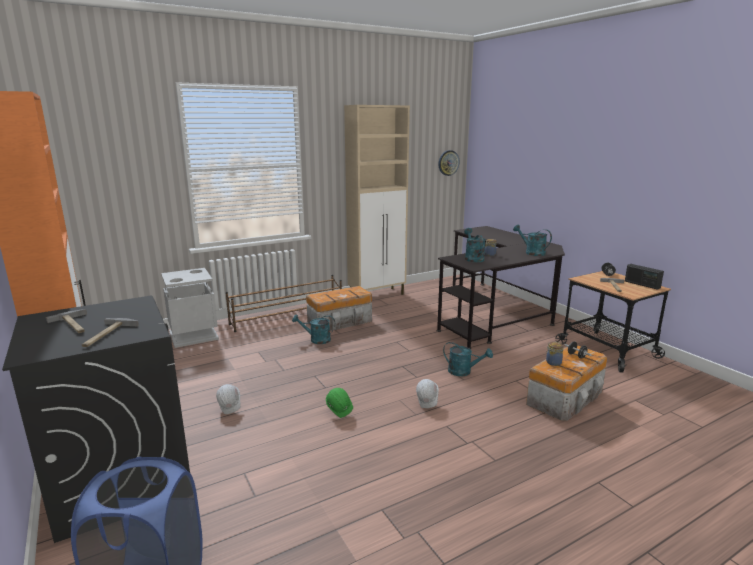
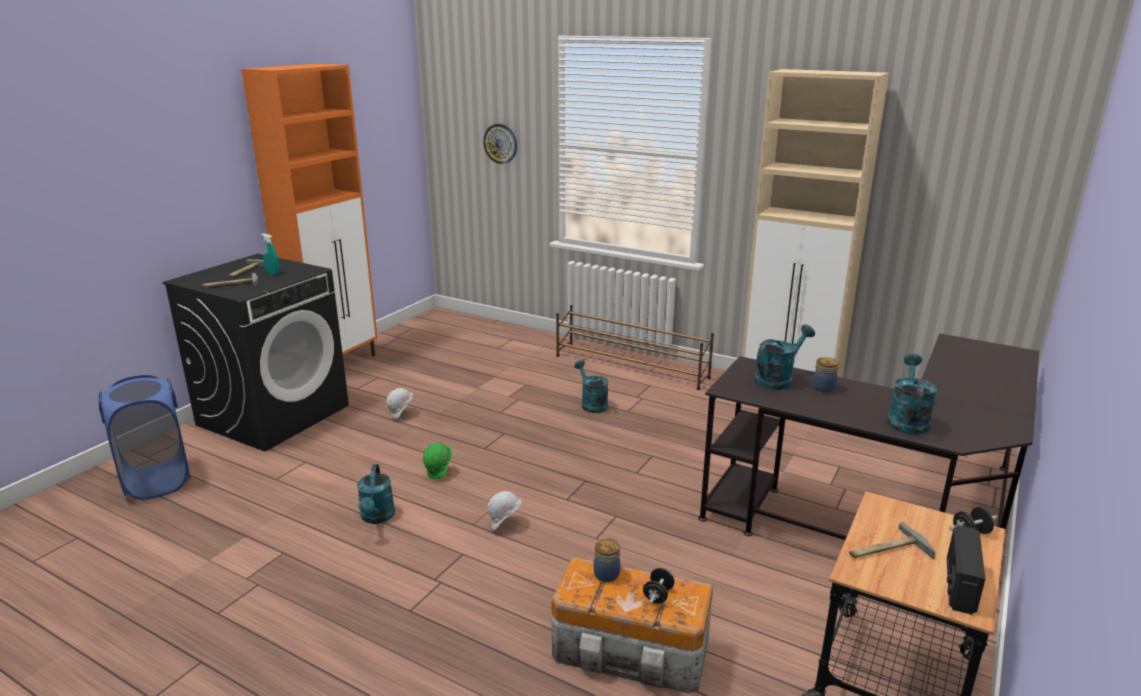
camera: 60 degrees right, 5 degrees up
(111, 315) = (272, 273): none -> turquoise spray bottle
(193, 336) = (524, 342): grey trash can -> none
(341, 322) = (662, 401): storage box -> none
(448, 163) = (1018, 197): wall clock -> wall clock (500, 143)
(464, 372) = (619, 533): turquoise watering can -> turquoise watering can (377, 518)

